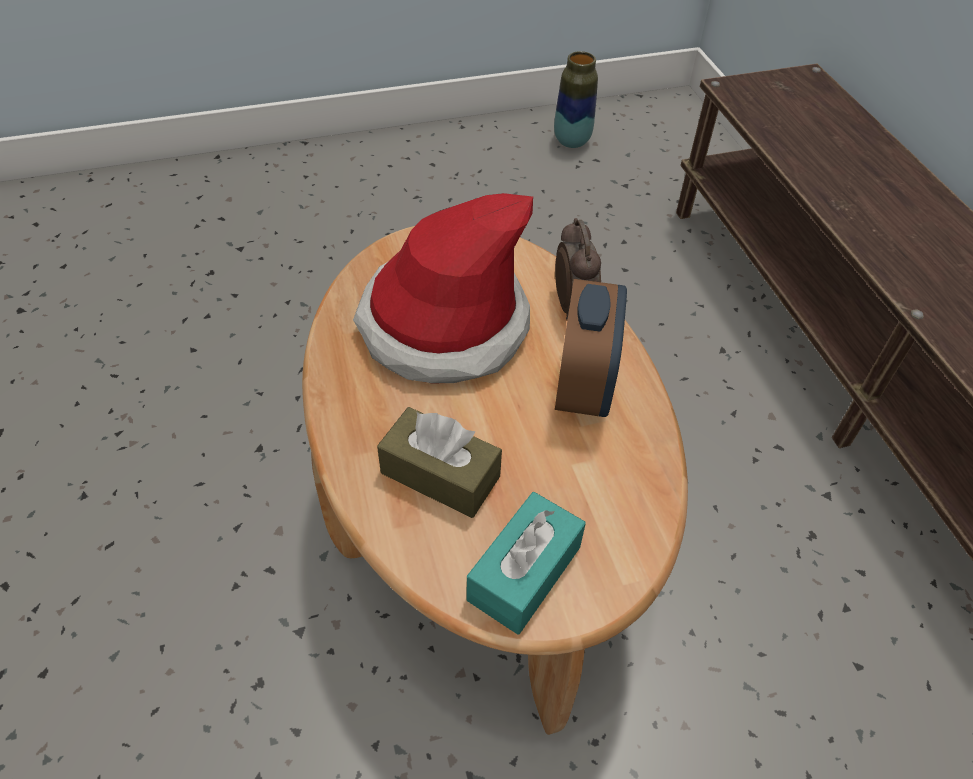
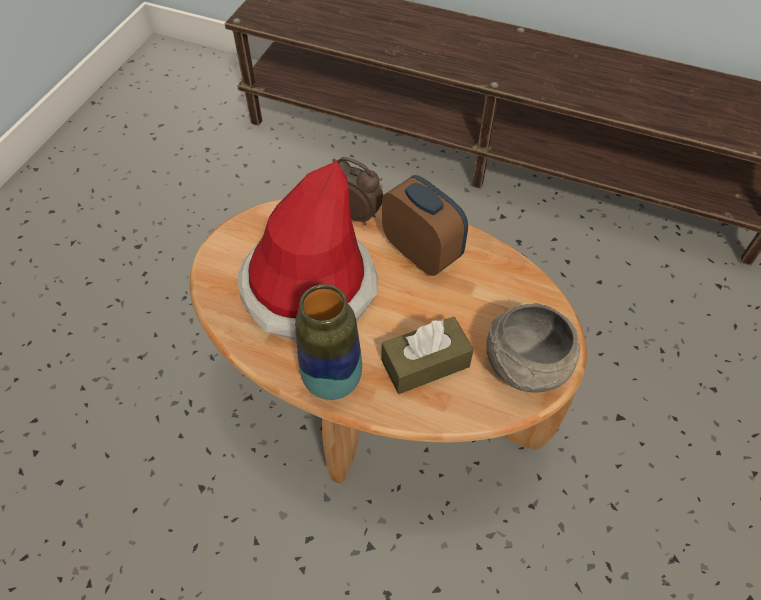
camera: 50 degrees left, 5 degrees up
(524, 573) = (525, 365): turquoise tissue box -> grey bowl
(571, 141) = (128, 124): vase -> vase (332, 380)

